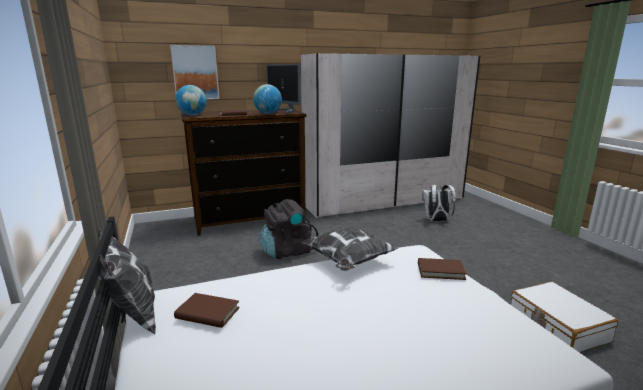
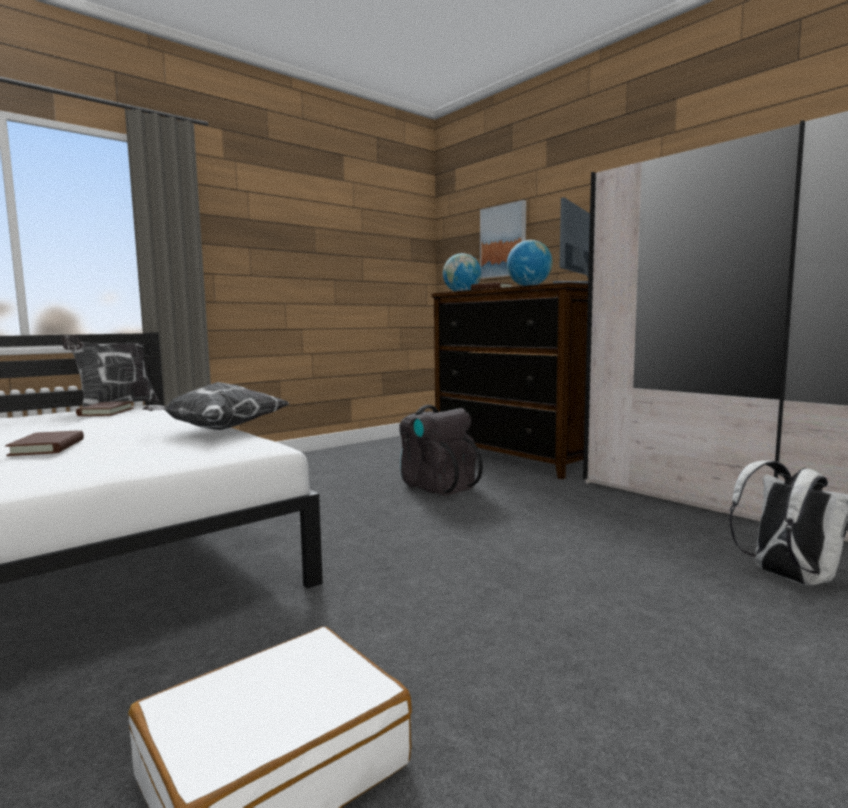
camera: 70 degrees right, 10 degrees down
(440, 271) = (182, 457): brown book -> brown book (48, 447)

